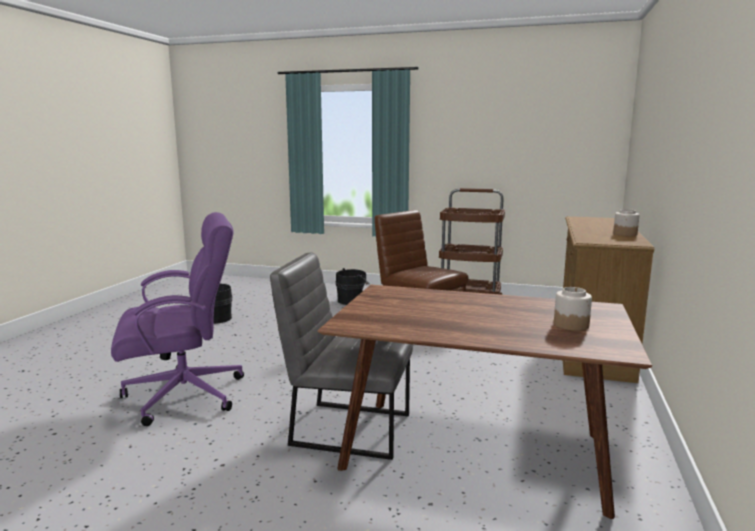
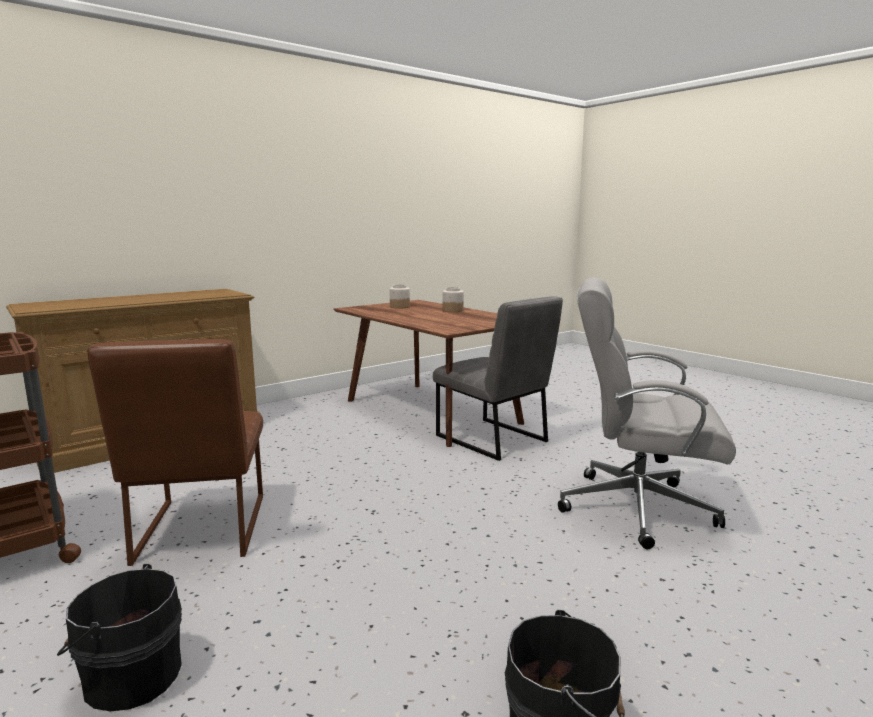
camera: 145 degrees left, 0 degrees up
(184, 395) = (637, 508): purple office chair -> grey office chair
(625, 234) = (167, 294): jar -> jar (452, 310)

